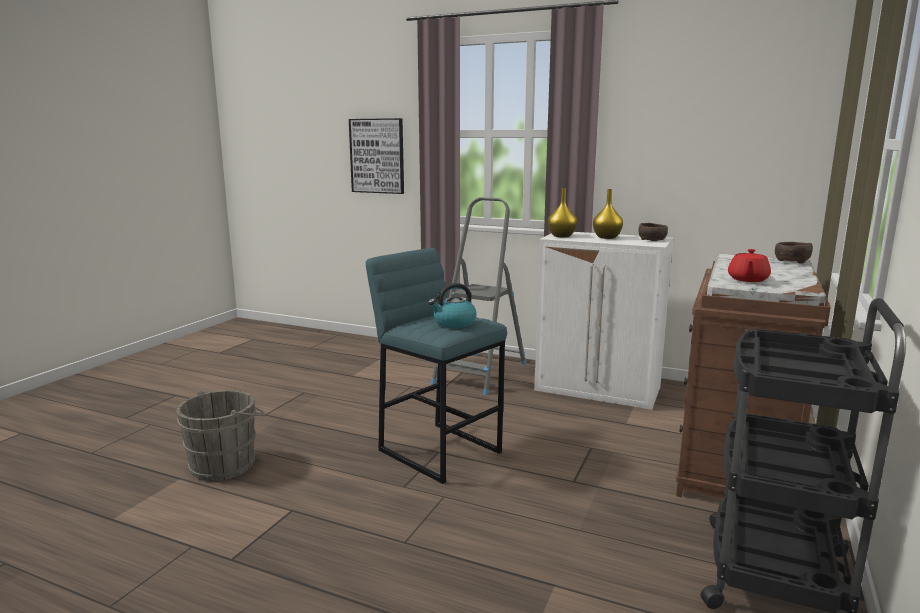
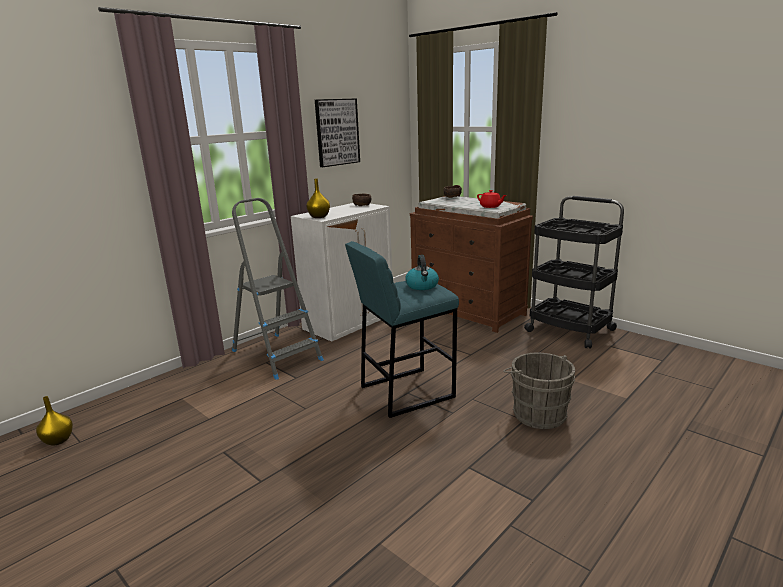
camera: 70 degrees left, 5 degrees up
(227, 464) = (365, 508): grey bucket -> grey bucket (537, 413)
(377, 156) = (68, 179): picture -> picture (337, 132)
(607, 237) = (340, 210): yellow vase -> yellow vase (59, 440)

